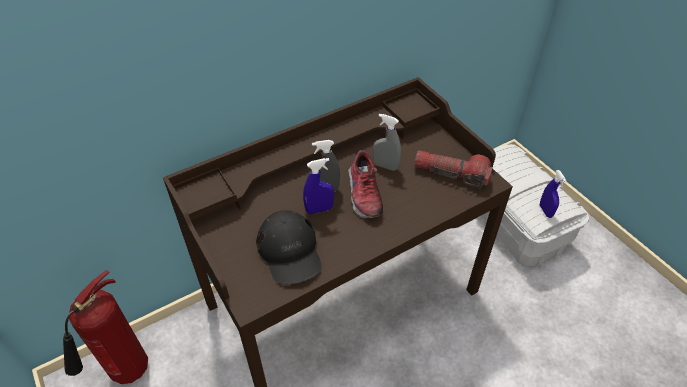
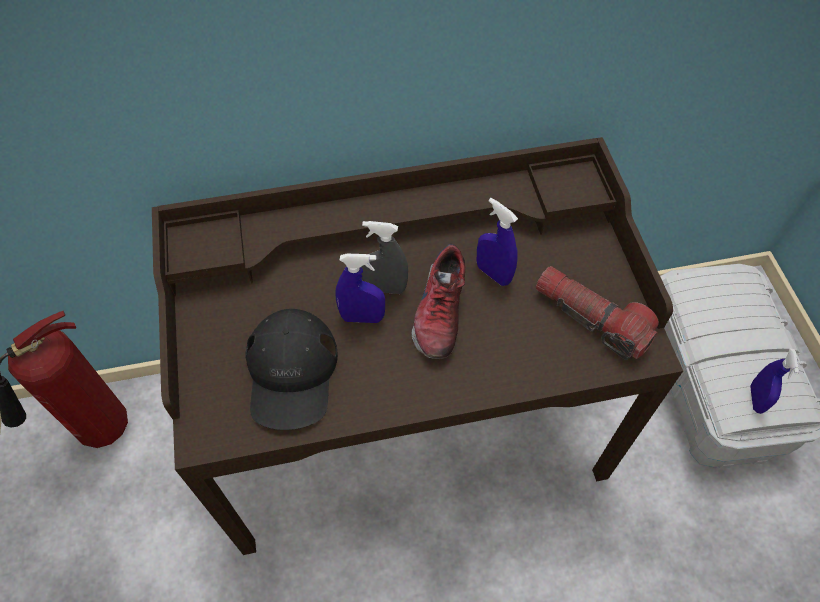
camera: 20 degrees right, 10 degrees up
(385, 166) = (493, 274): grey spray bottle -> blue spray bottle

